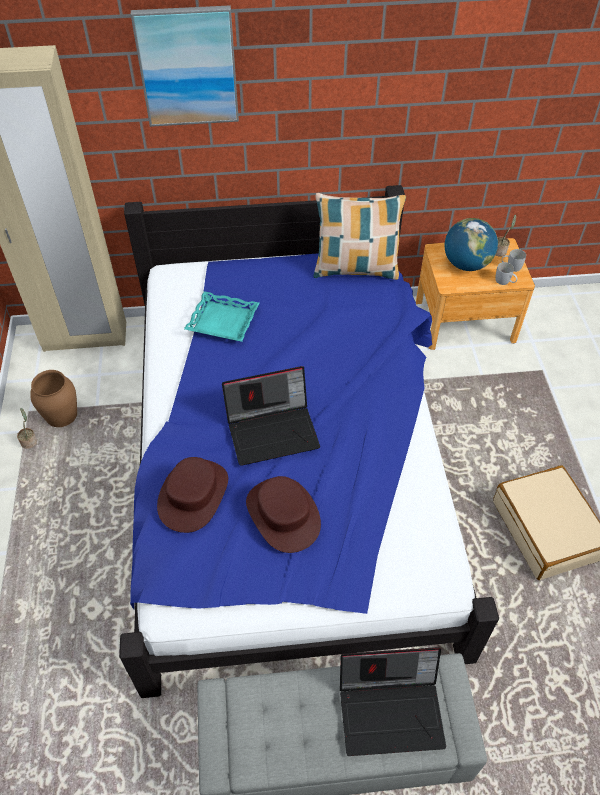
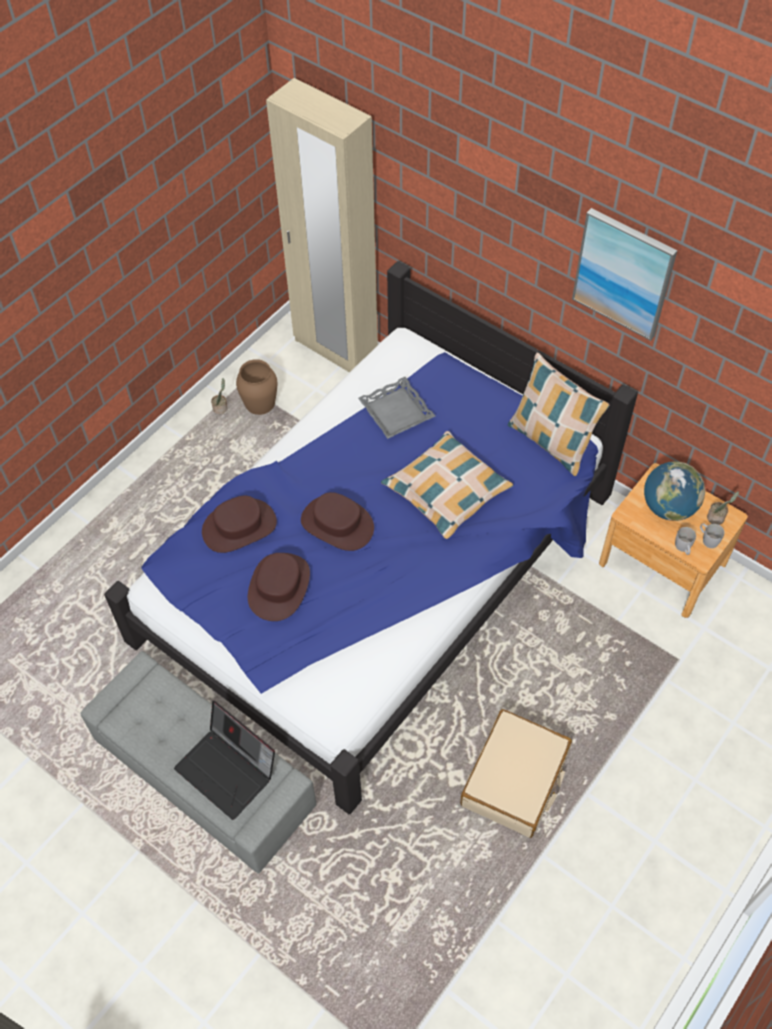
camera: 45 degrees right, 5 degrees up
(188, 67) = (470, 185): picture -> picture (623, 273)
(222, 321) = (395, 412): turquoise tray -> grey tray
(273, 430) = (337, 524): laptop -> brown hat
(324, 349) = (446, 491): none -> pillow

